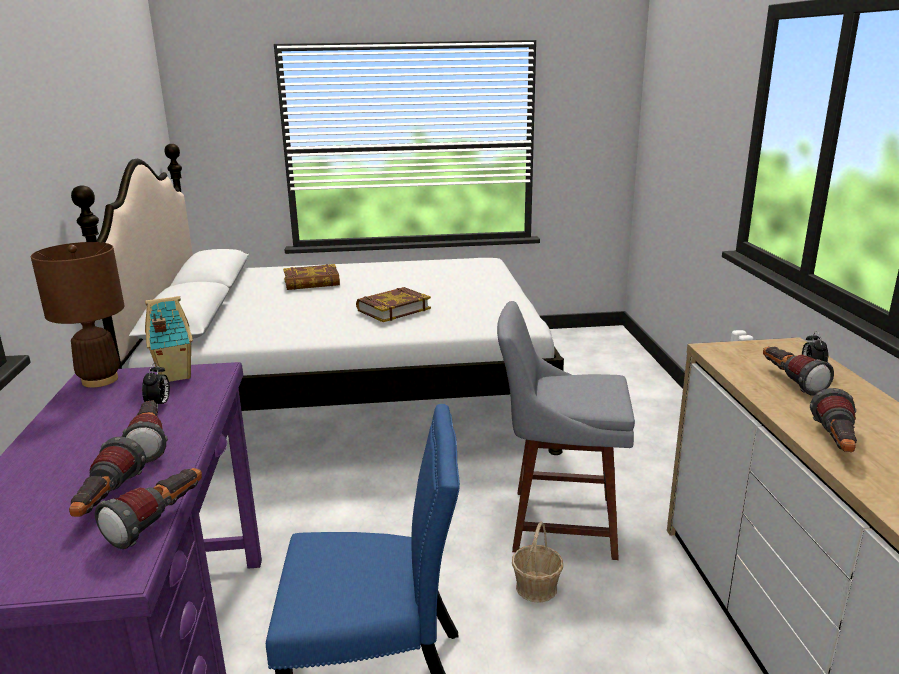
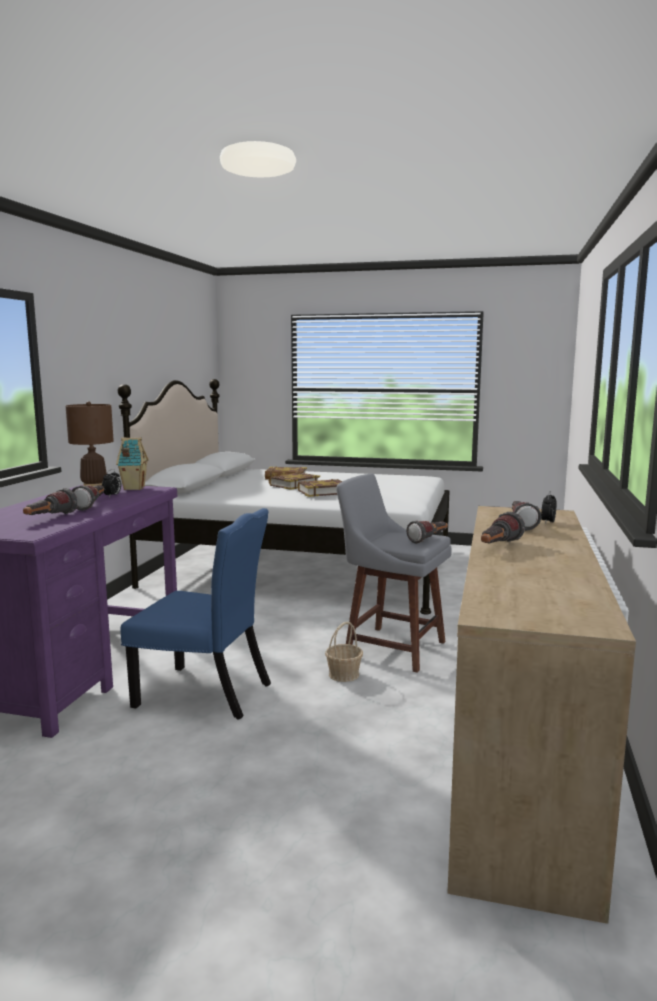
camera: 20 degrees right, 10 degrees down
(160, 521) = (65, 525): flashlight -> flashlight (429, 540)
(338, 297) = (294, 485): none -> book

